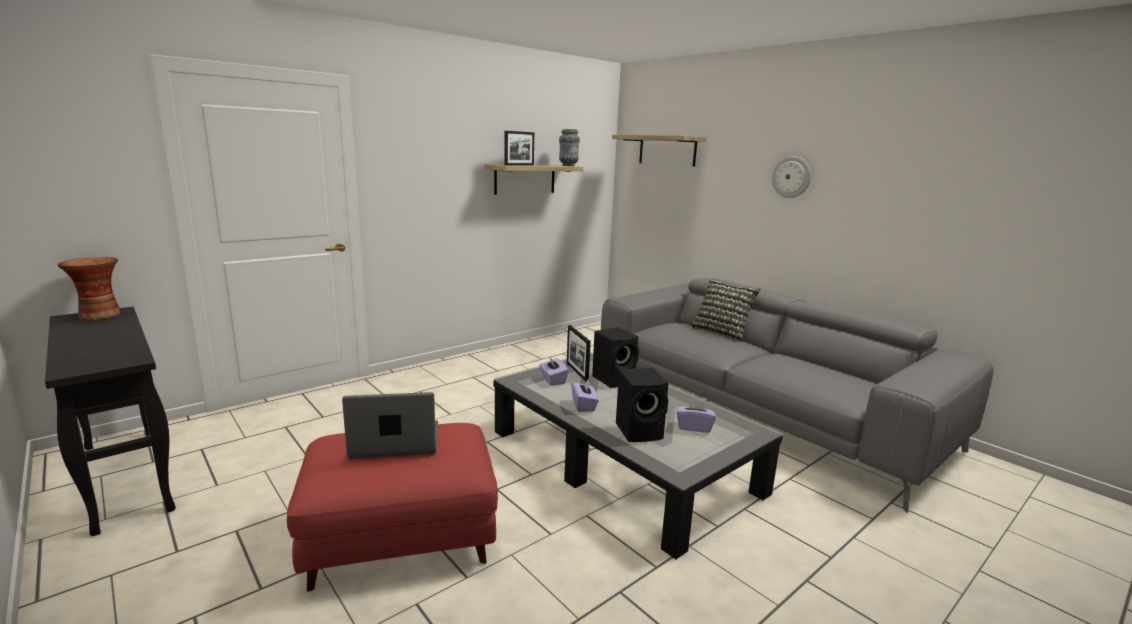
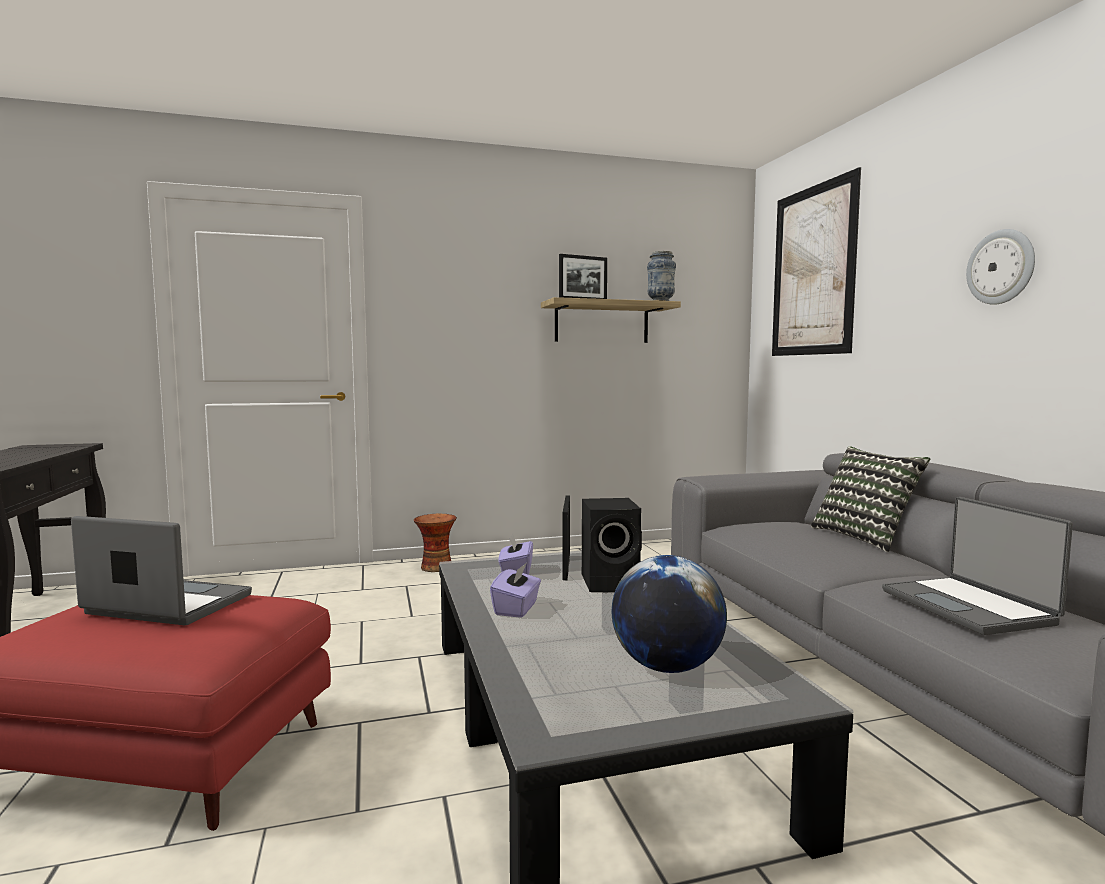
camera: 25 degrees right, 10 degrees down
(98, 315) = (58, 446): vase -> vase (435, 567)
(640, 431) = (560, 657): black speaker -> none
(667, 150) = (812, 271): shelf -> picture
(694, 427) = (667, 667): purple tissue box -> globe
(800, 373) = (969, 607): none -> laptop

